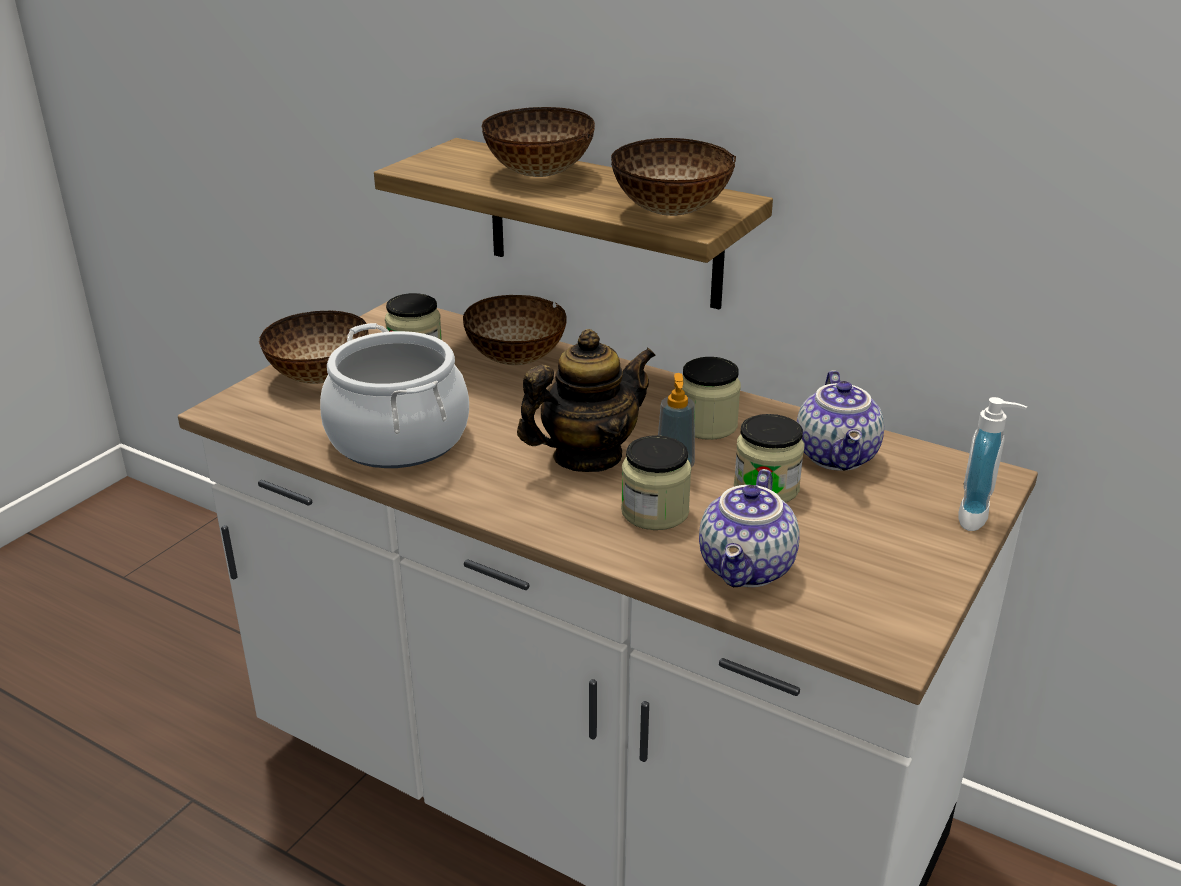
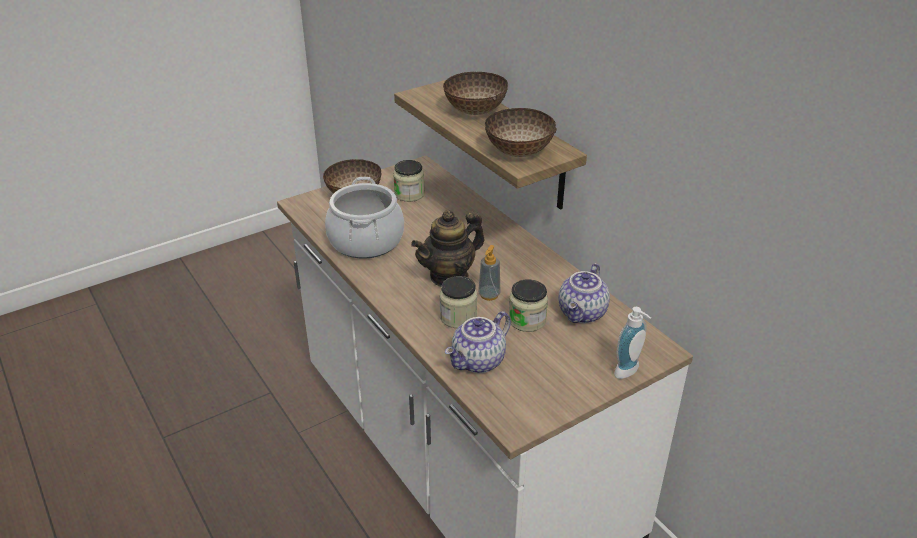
camera: 25 degrees right, 5 degrees up
(516, 360) = (458, 209): bowl -> none
(587, 457) = (449, 276): teapot -> teapot turned 150 degrees clockwise
(707, 425) = (527, 275): jar -> none

